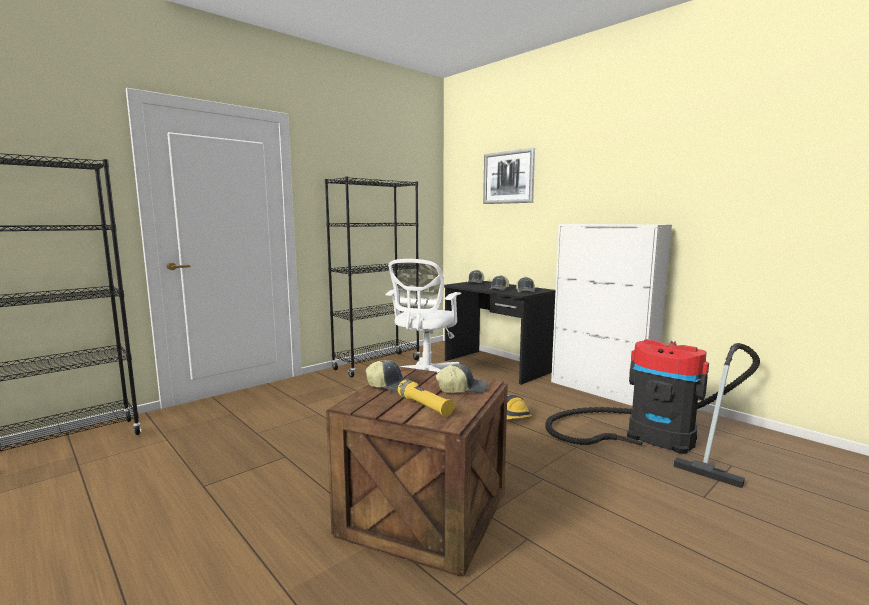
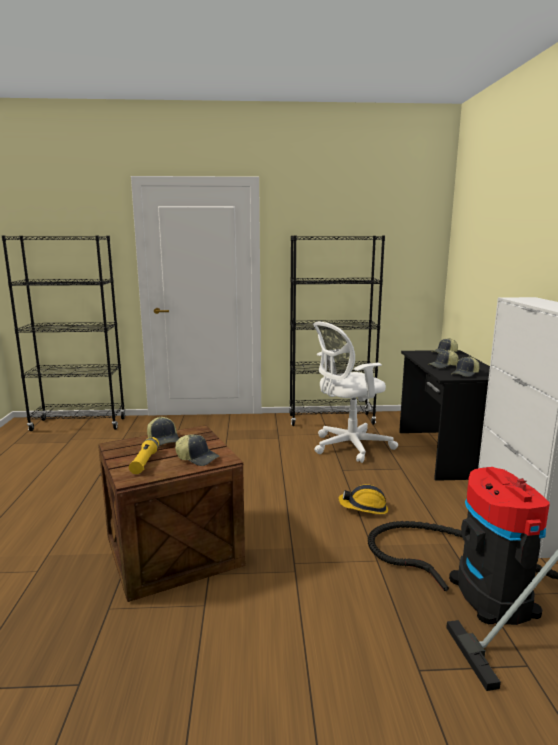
camera: 40 degrees right, 5 degrees up
(508, 177) = (494, 229): picture -> none

